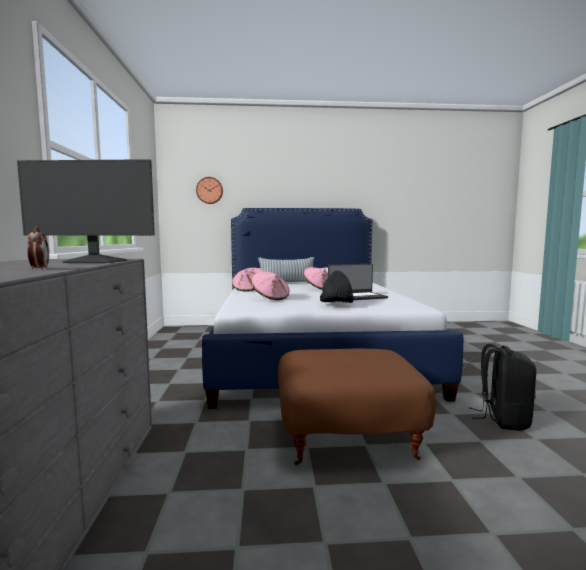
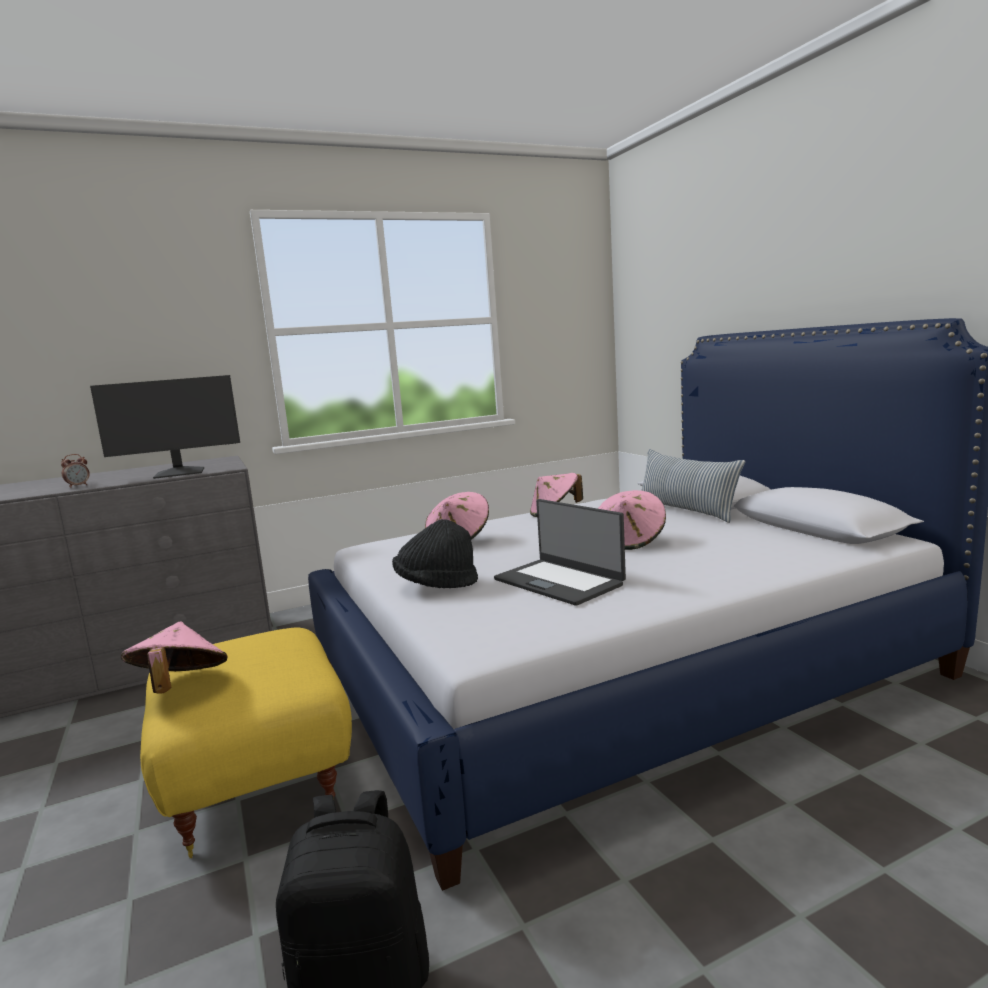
camera: 70 degrees right, 5 degrees up
(95, 261) = (179, 473): monitor -> monitor turned 90 degrees counterclockwise
(209, 190) = (669, 303): wall clock -> none
(348, 437) = (260, 779): brown ottoman -> yellow ottoman
(370, 369) = (179, 686): none -> pink hat

